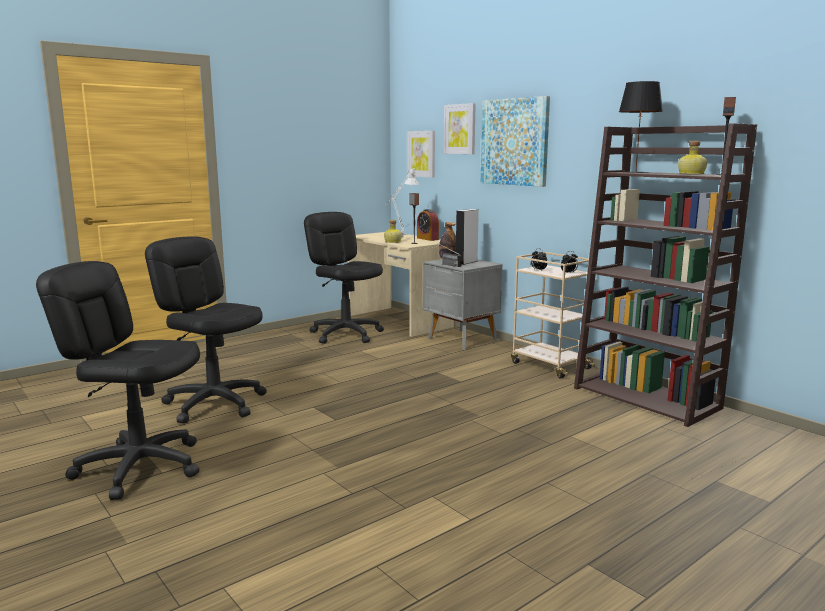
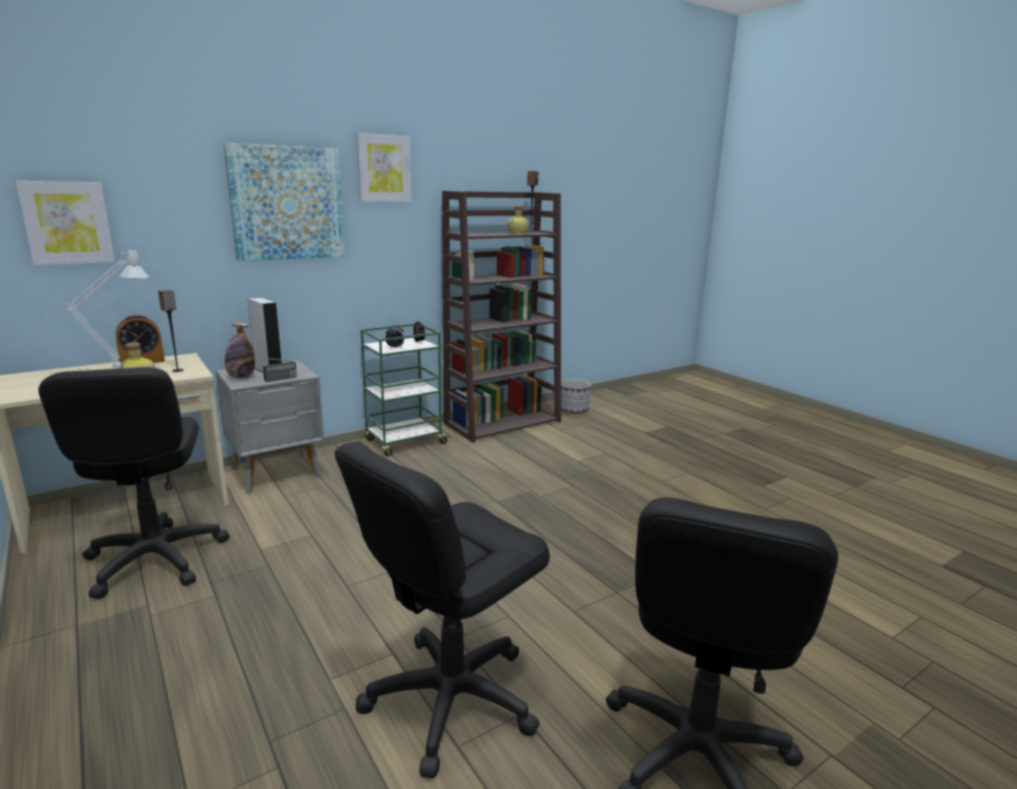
camera: 85 degrees left, 5 degrees up
(346, 334) = (155, 559): black office chair -> black office chair turned 75 degrees counterclockwise
(460, 129) = (170, 182): picture -> picture (383, 168)
(549, 365) = (404, 442): beige cart -> green cart
(635, 172) = (480, 234): black table lamp -> none
(747, 433) = (573, 409): none -> planter

